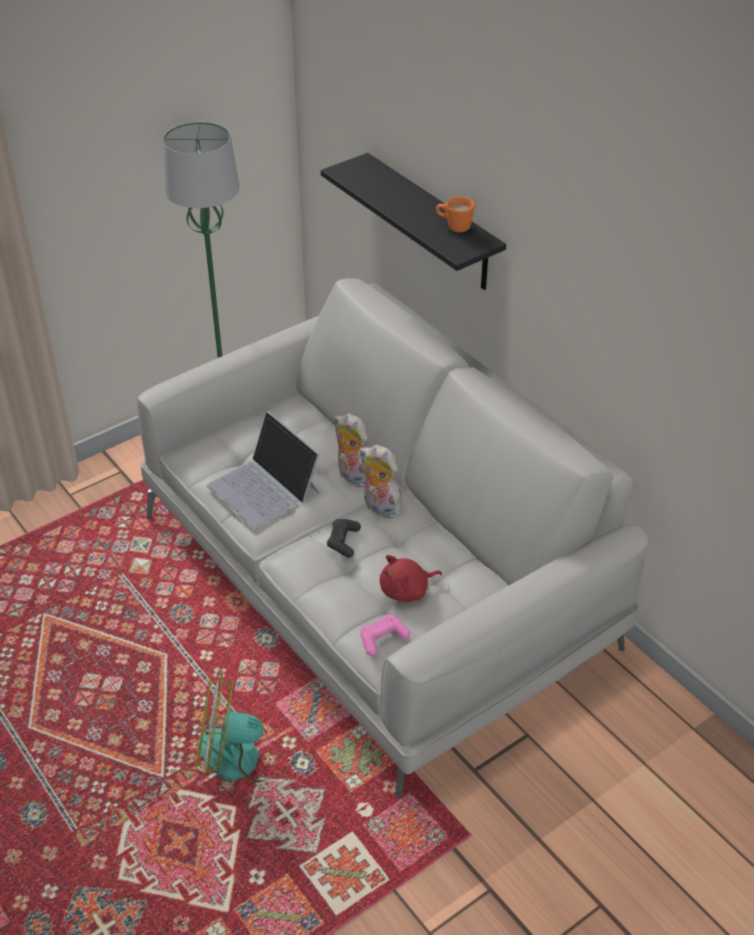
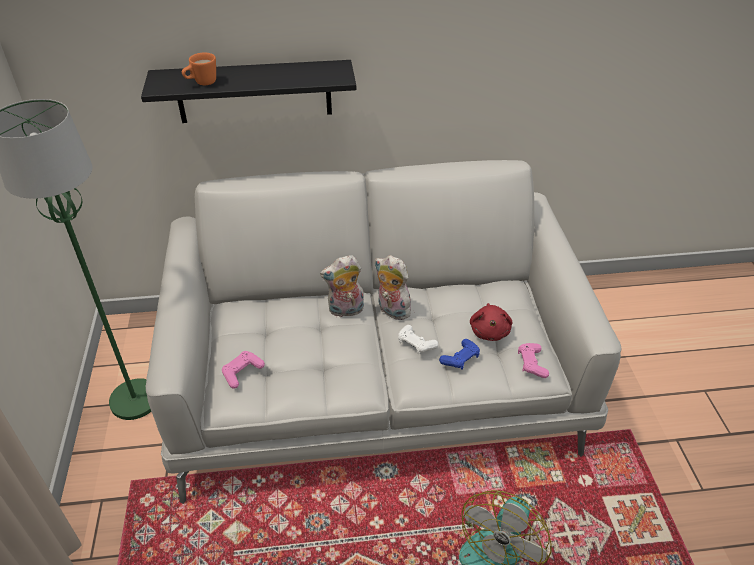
camera: 60 degrees left, 0 degrees up
(224, 445) = (242, 372): none -> pink game controller
(264, 488) = (318, 367): laptop -> none
(343, 541) = (416, 344): black game controller -> white game controller
(348, 581) = (460, 359): none -> blue game controller
(379, 507) = (391, 310): plush toy -> plush toy turned 60 degrees clockwise
(454, 226) = (304, 69): orange mug -> orange mug (201, 83)

